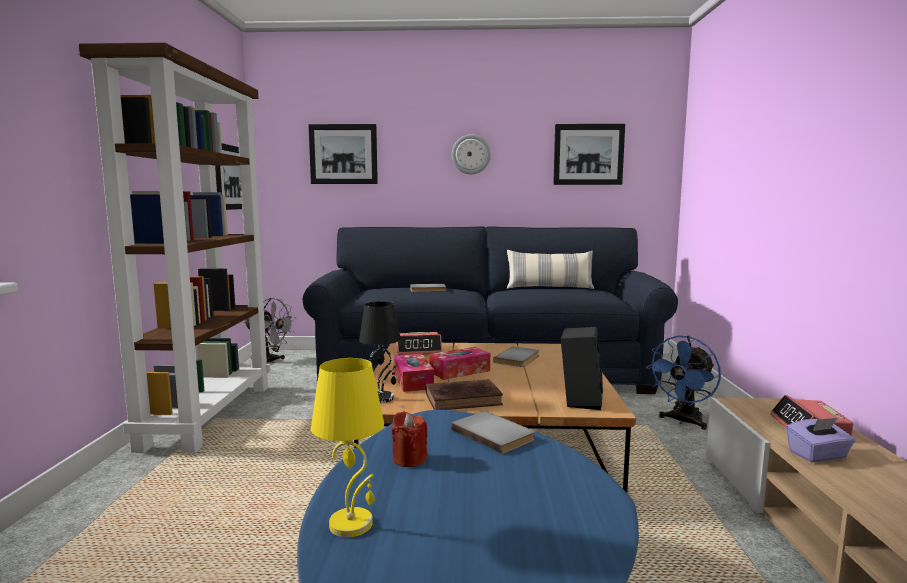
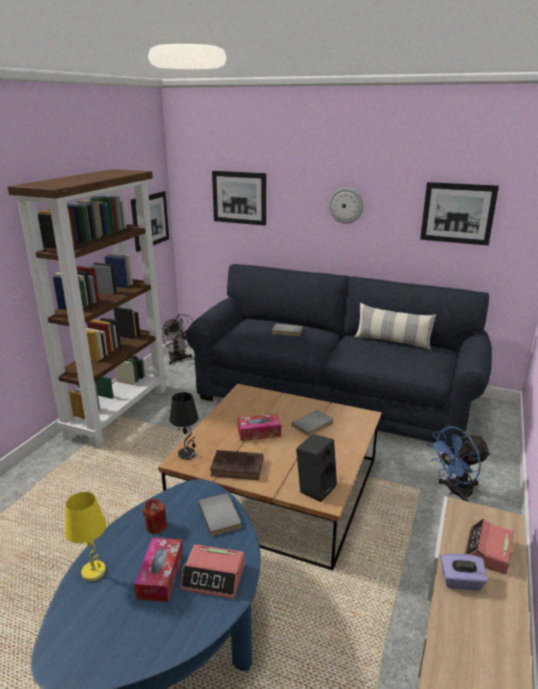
camera: 20 degrees right, 15 degrees up
(413, 381) = (219, 438): tissue box -> tissue box (160, 575)
(418, 350) = (249, 399): alarm clock -> alarm clock (214, 577)

